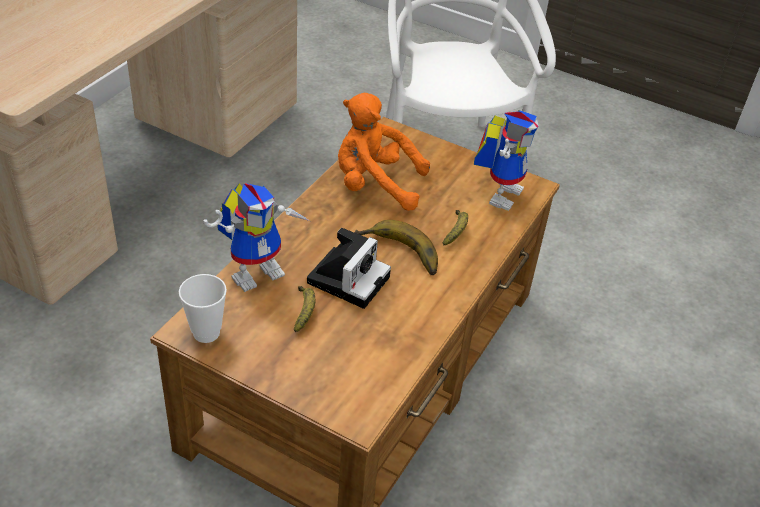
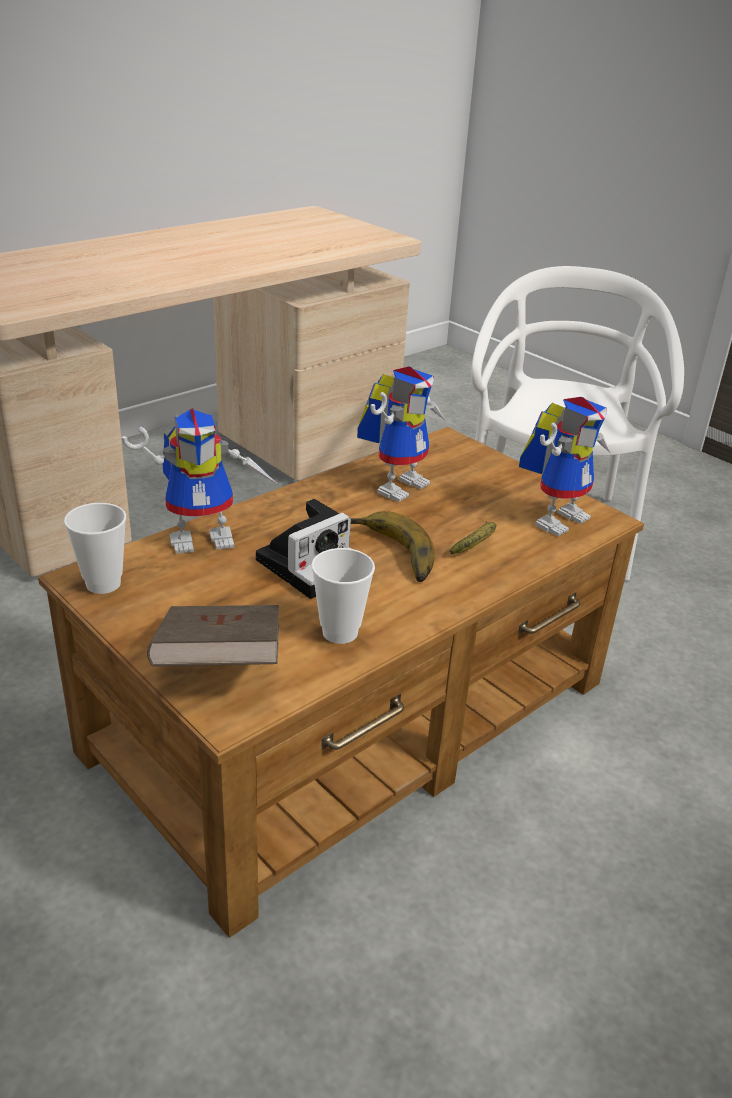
camera: 20 degrees right, 10 degrees down
(304, 311) = (234, 587): banana -> none
(331, 381) = (219, 665): none -> brown book
(375, 185) = (399, 484): orange plush toy -> toy robot
(398, 332) = (340, 632): none -> cup

